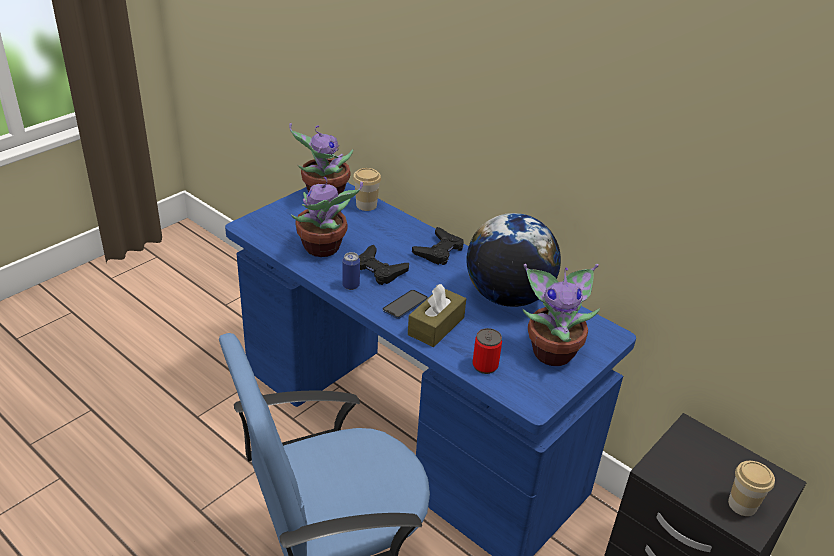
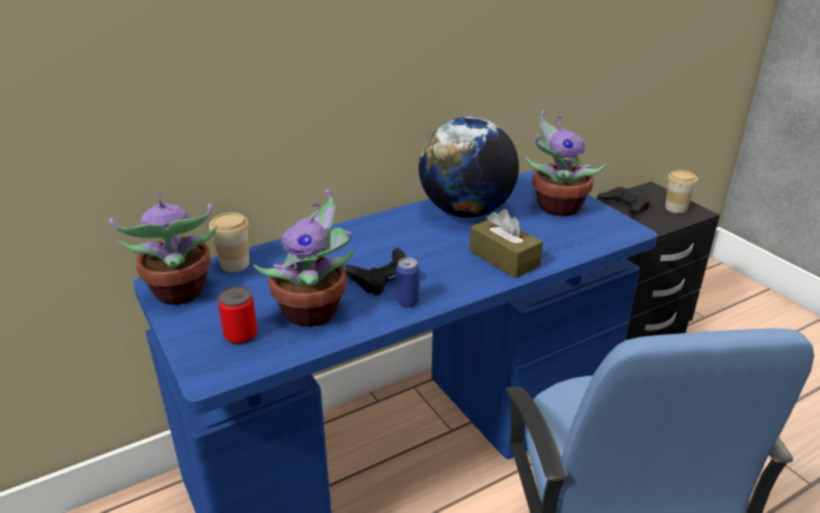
camera: 70 degrees left, 5 degrees down
(405, 305) = (461, 271): phone -> none
(439, 251) = (367, 233): black game controller -> black game controller (624, 205)
(485, 366) = (573, 243): can -> can (241, 335)

